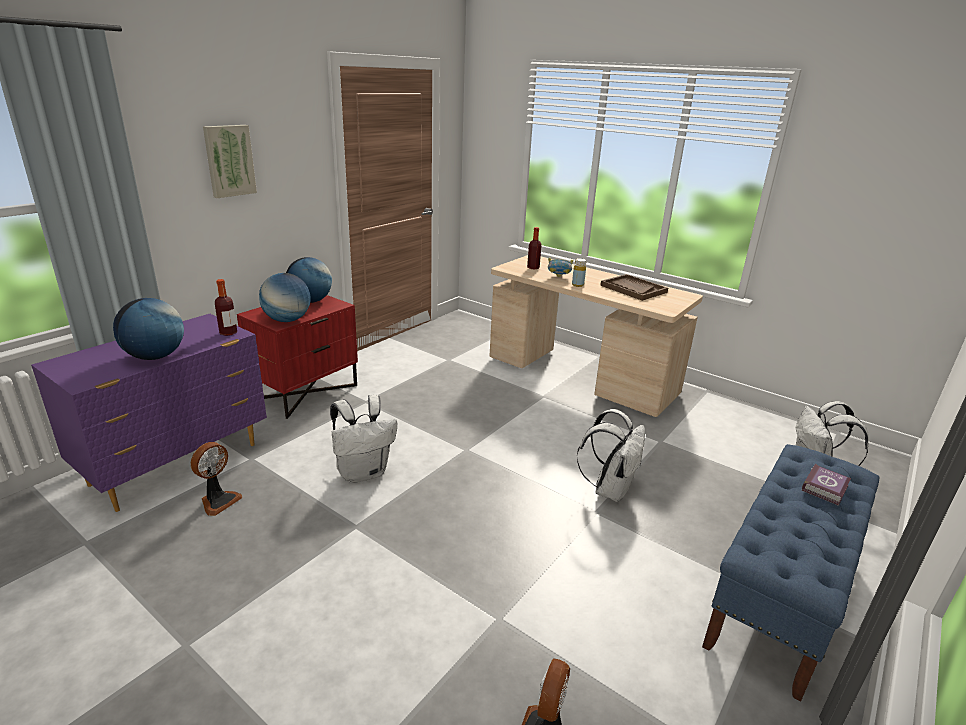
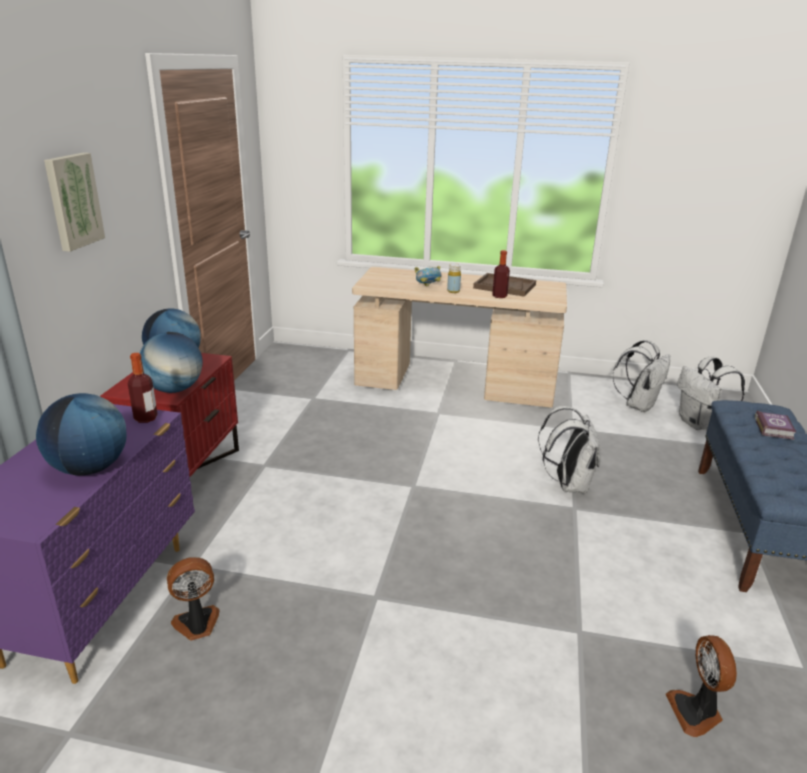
camera: 25 degrees left, 0 degrees up
(218, 501) = (197, 625): fan -> fan turned 120 degrees counterclockwise
(363, 472) = (332, 540): white backpack -> white backpack (638, 405)
(533, 267) = (392, 280): bottle -> bottle (499, 296)

